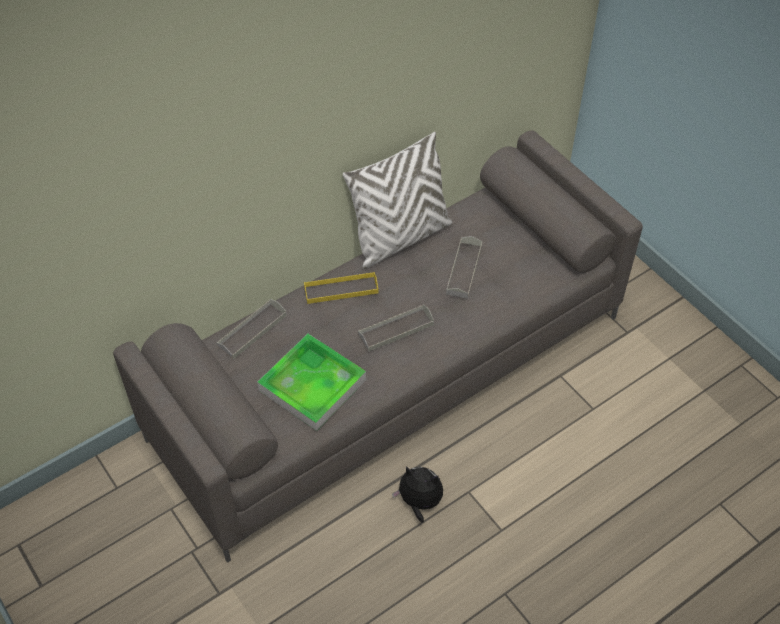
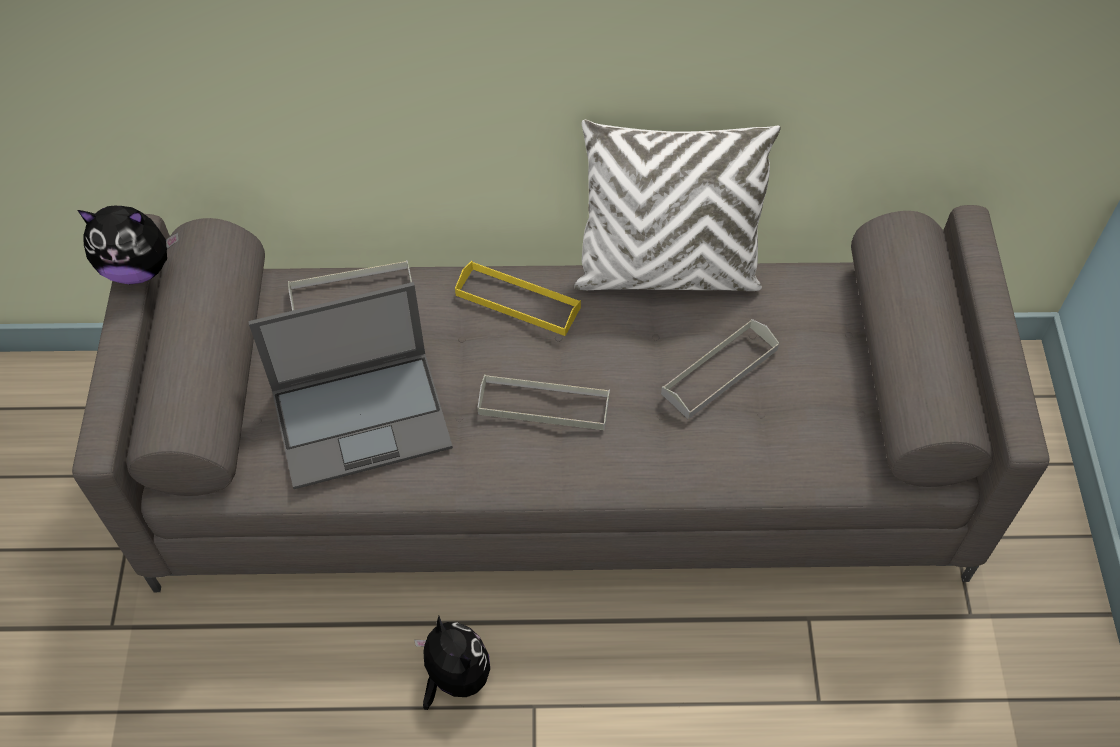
camera: 35 degrees right, 5 degrees up
(146, 371) = (138, 268): none -> plush toy
(312, 385) = (363, 417): tray -> laptop

